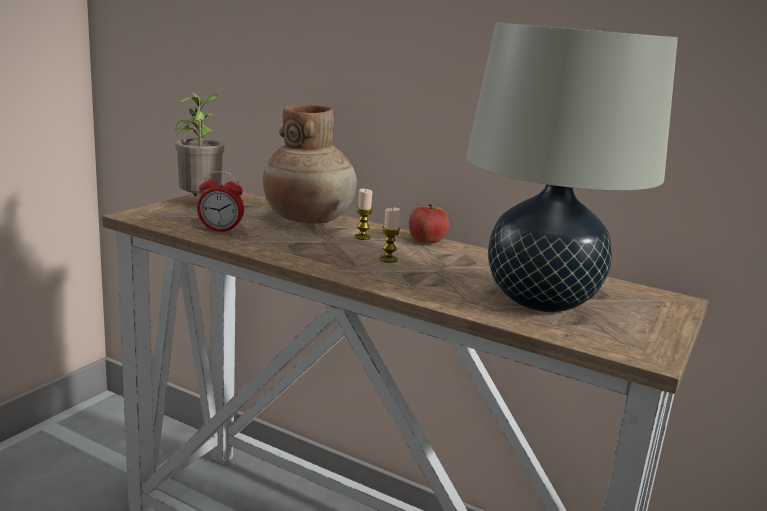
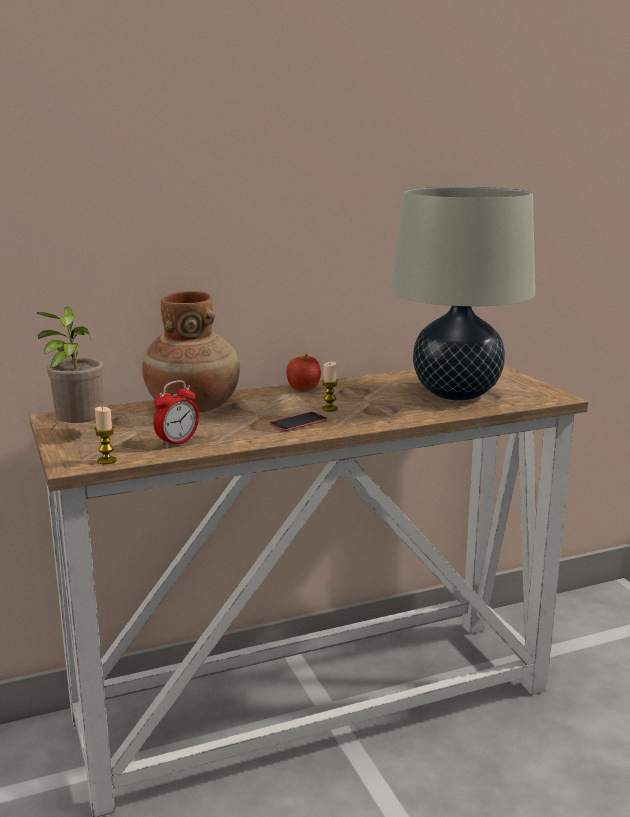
camera: 50 degrees left, 0 degrees up
(332, 256) = (298, 422): none -> phone
(362, 237) = (267, 403): candle -> candle (106, 461)

